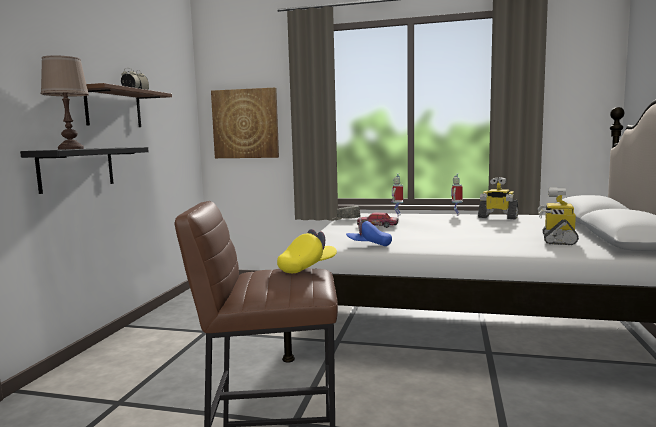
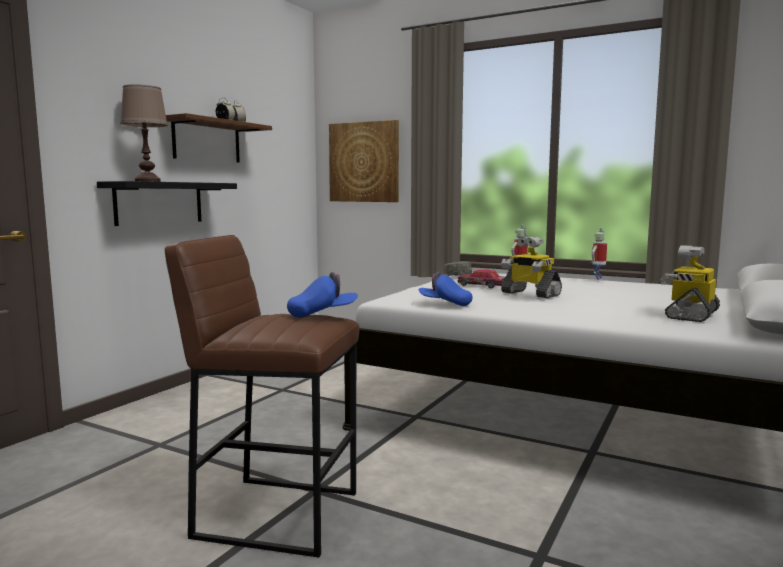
camera: 15 degrees right, 0 degrees up
(307, 267) = (322, 314): yellow cap -> blue cap
(497, 217) = (648, 286): toy robot -> toy robot (529, 294)

